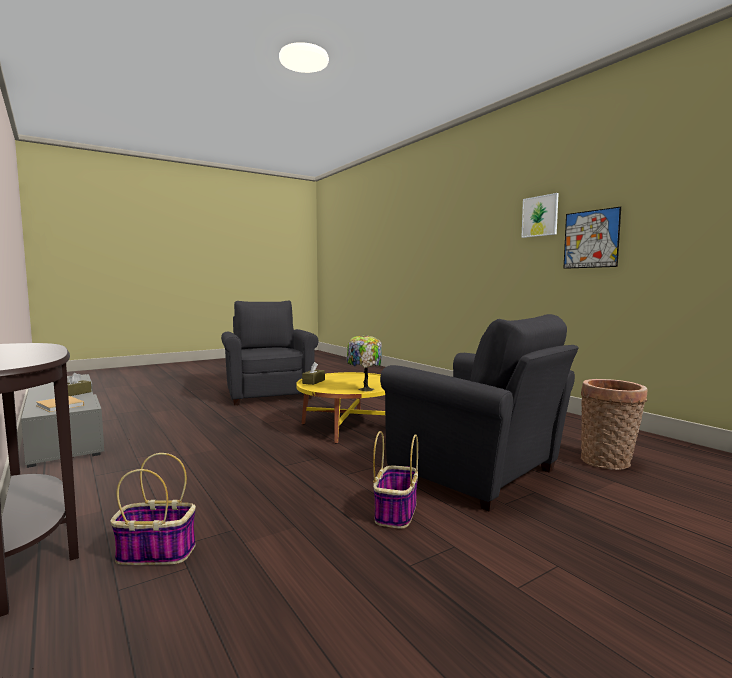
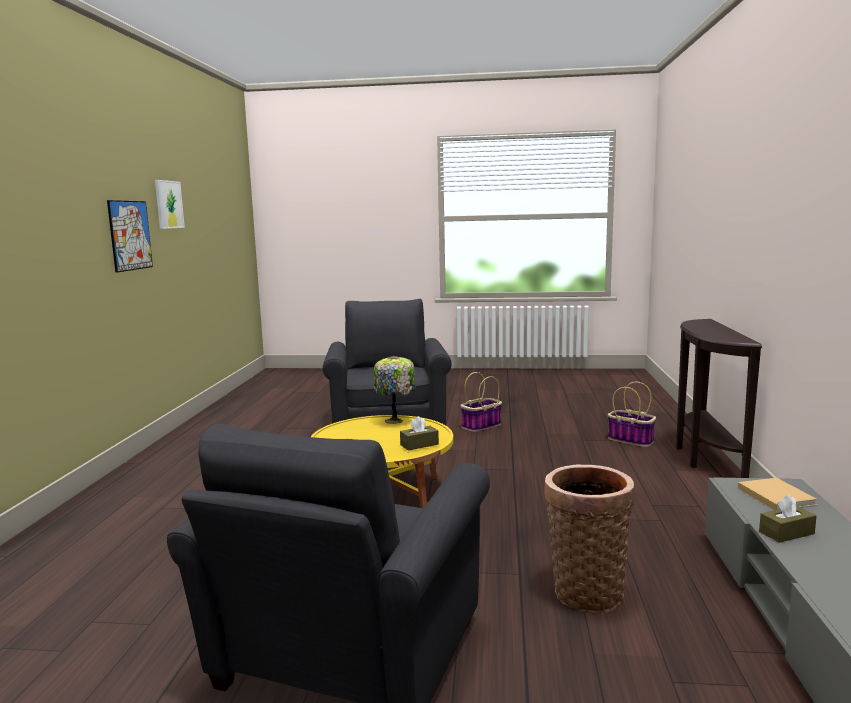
camera: 140 degrees left, 5 degrees up
(540, 216) = (81, 197): picture -> picture (168, 204)
(609, 462) = (295, 415): basket -> basket (585, 591)

